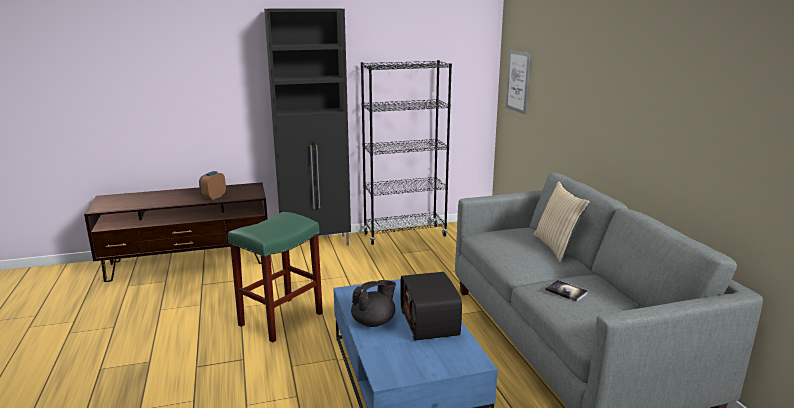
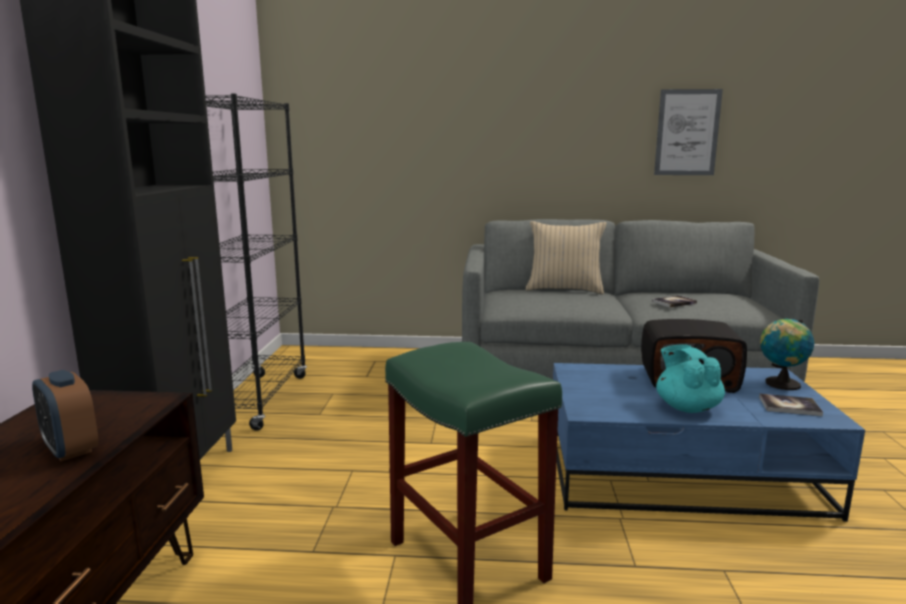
camera: 70 degrees left, 5 degrees down
(374, 322) = (687, 407): black teapot -> turquoise teapot
(401, 362) = (789, 406): none -> book
(450, 361) = (780, 384): none -> globe
(518, 81) = (327, 136): picture -> picture (687, 132)

